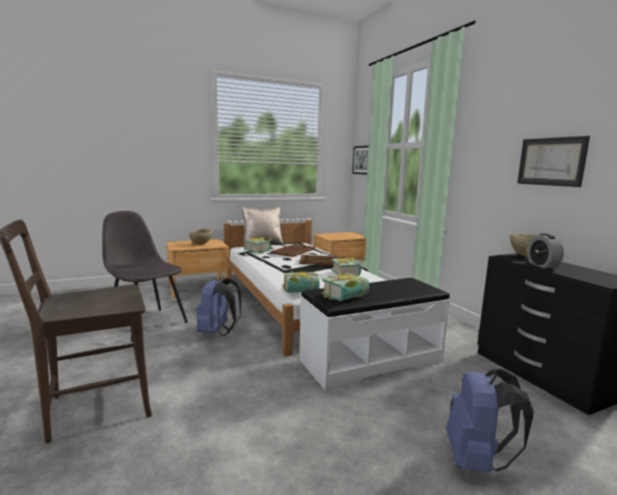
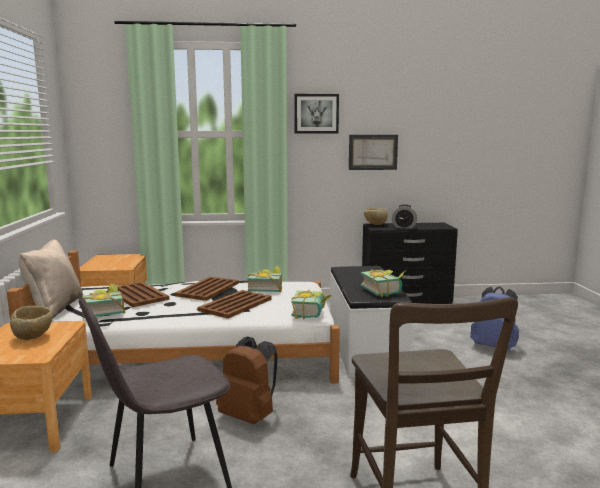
camera: 70 degrees left, 0 degrees up
(218, 332) = (249, 416): blue backpack -> brown backpack
(299, 271) = (235, 305): none -> brown tray
(363, 160) = (103, 151): picture -> picture (316, 113)

